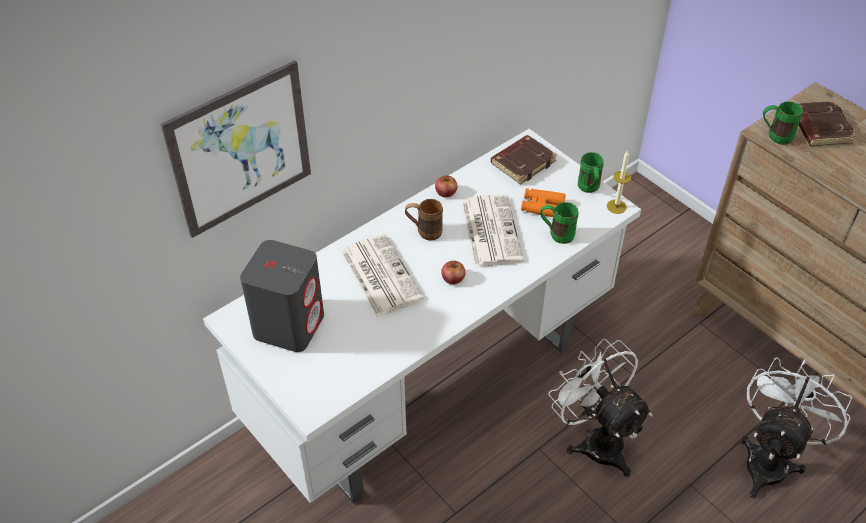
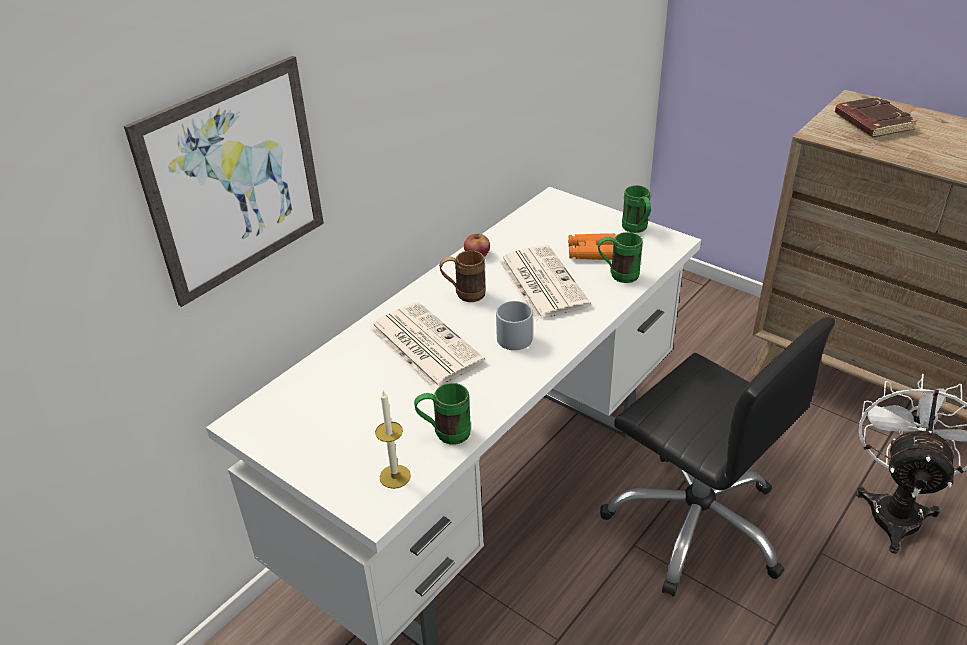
camera: 10 degrees left, 10 degrees down
(289, 324) = (322, 415): grey speaker -> none
(453, 278) = (513, 335): apple -> grey mug
(523, 162) = (554, 216): brown book -> none
(595, 440) = (696, 523): white fan -> black office chair
(616, 206) = (673, 240): candle -> candle (395, 476)
(774, 137) = (830, 135): green mug -> green mug (444, 434)

